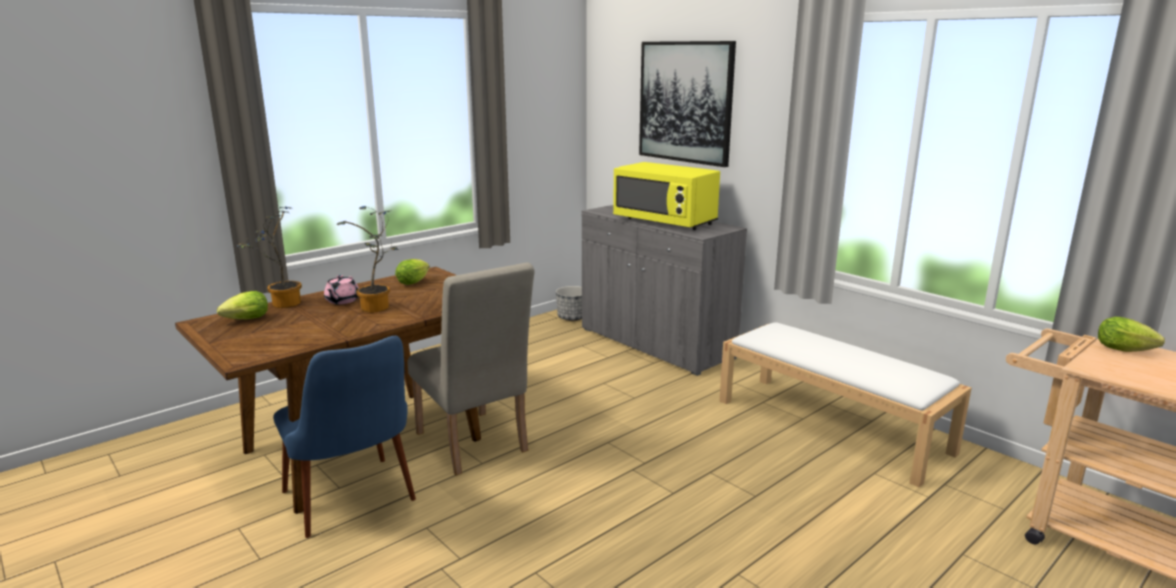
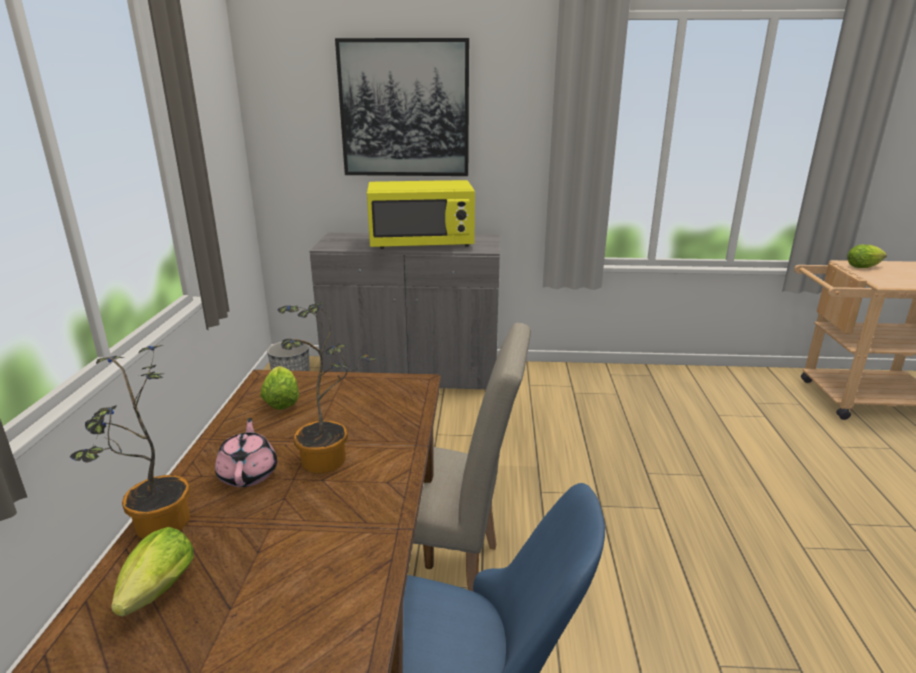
camera: 45 degrees left, 5 degrees up
(342, 301) = (248, 473): pink teapot -> pink teapot turned 150 degrees counterclockwise
(832, 426) = (641, 391): white bench -> none

